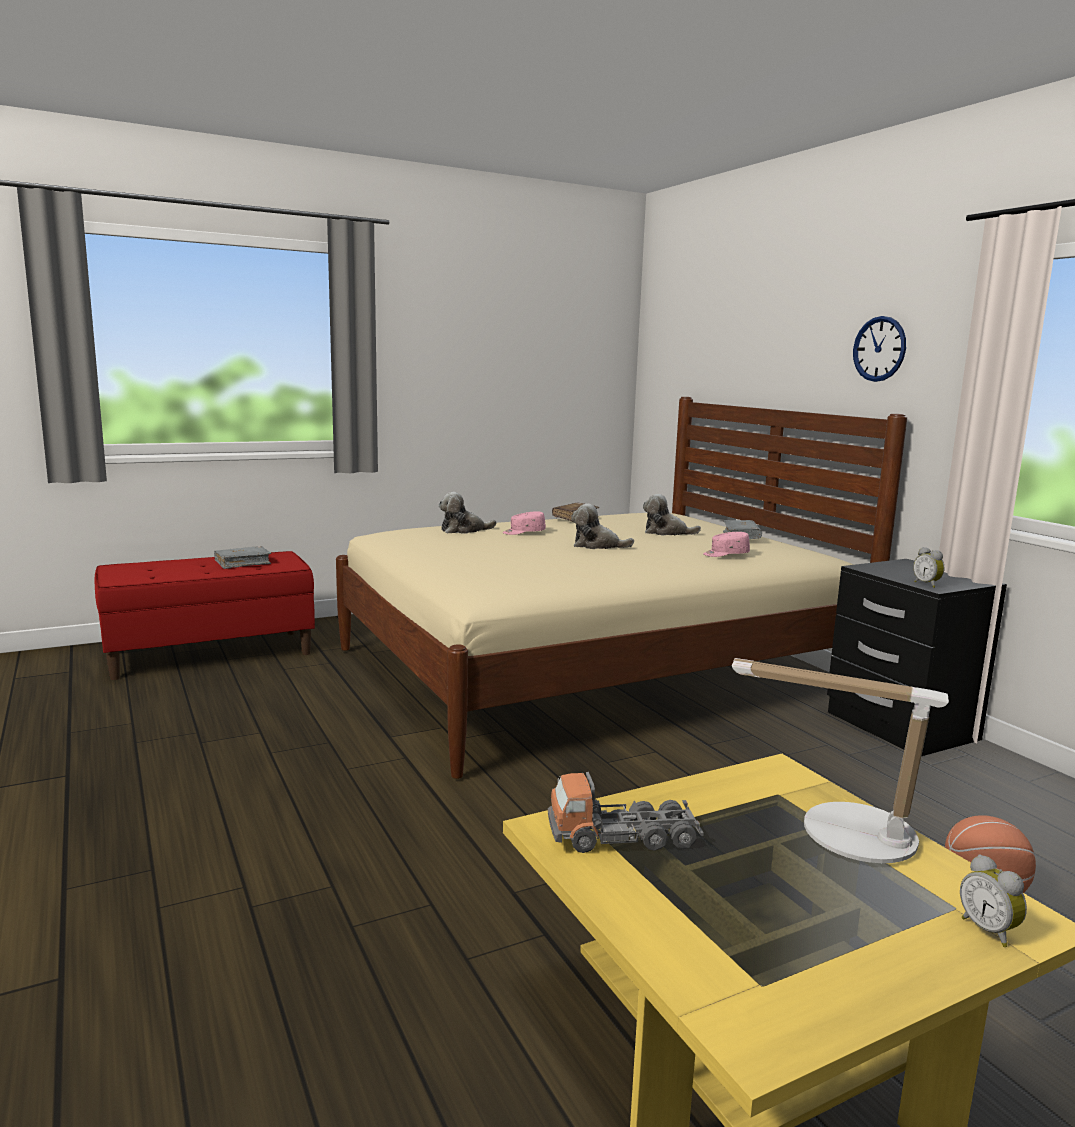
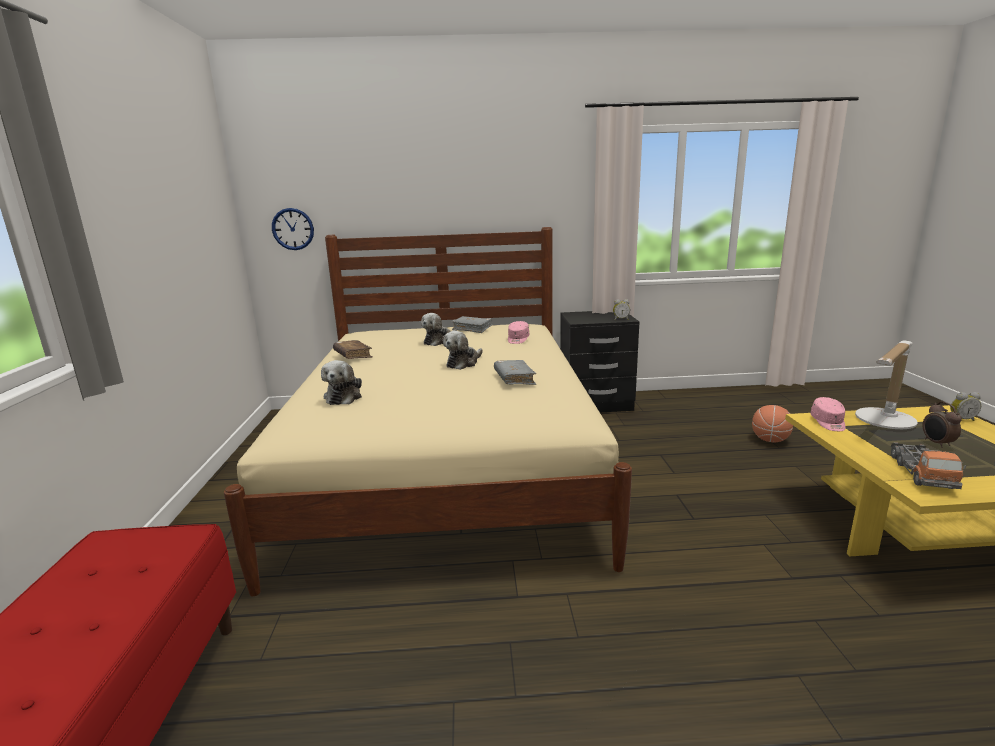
camera: 65 degrees left, 5 degrees up
(242, 563) = (103, 581): grey book -> grey book (514, 379)
(524, 532) = (389, 377): pink cap -> pink cap (828, 422)
(786, 873) = (936, 443): none -> alarm clock
(879, 349) = (518, 186): wall clock -> wall clock (293, 229)

